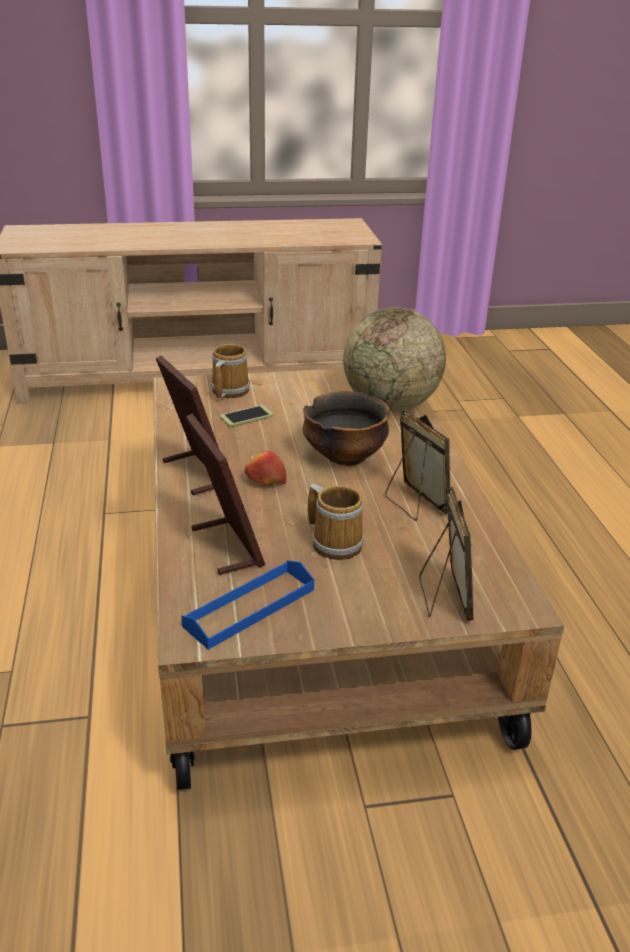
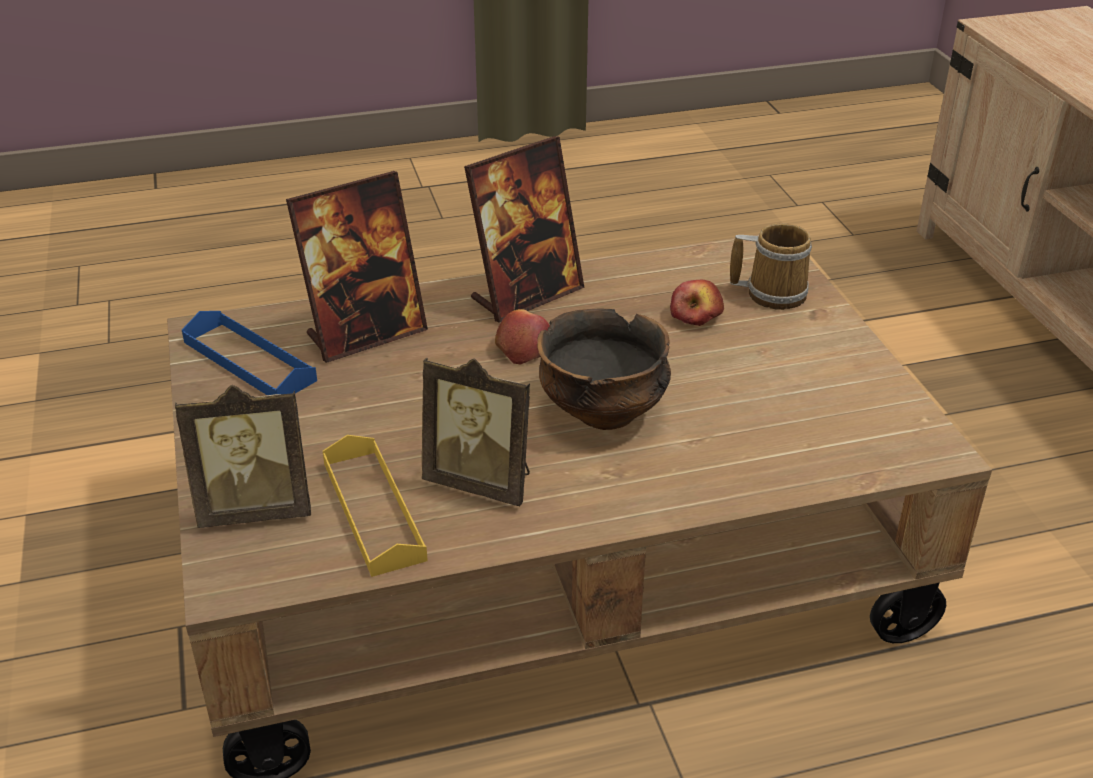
camera: 85 degrees right, 5 degrees up
(246, 417) = (696, 316): phone -> apple
(335, 542) = (378, 414): mug -> none
(390, 405) = (805, 453): globe -> none
(414, 504) = (482, 482): picture frame -> picture frame turned 60 degrees clockwise
(443, 546) = (373, 510): none -> yellow tray

